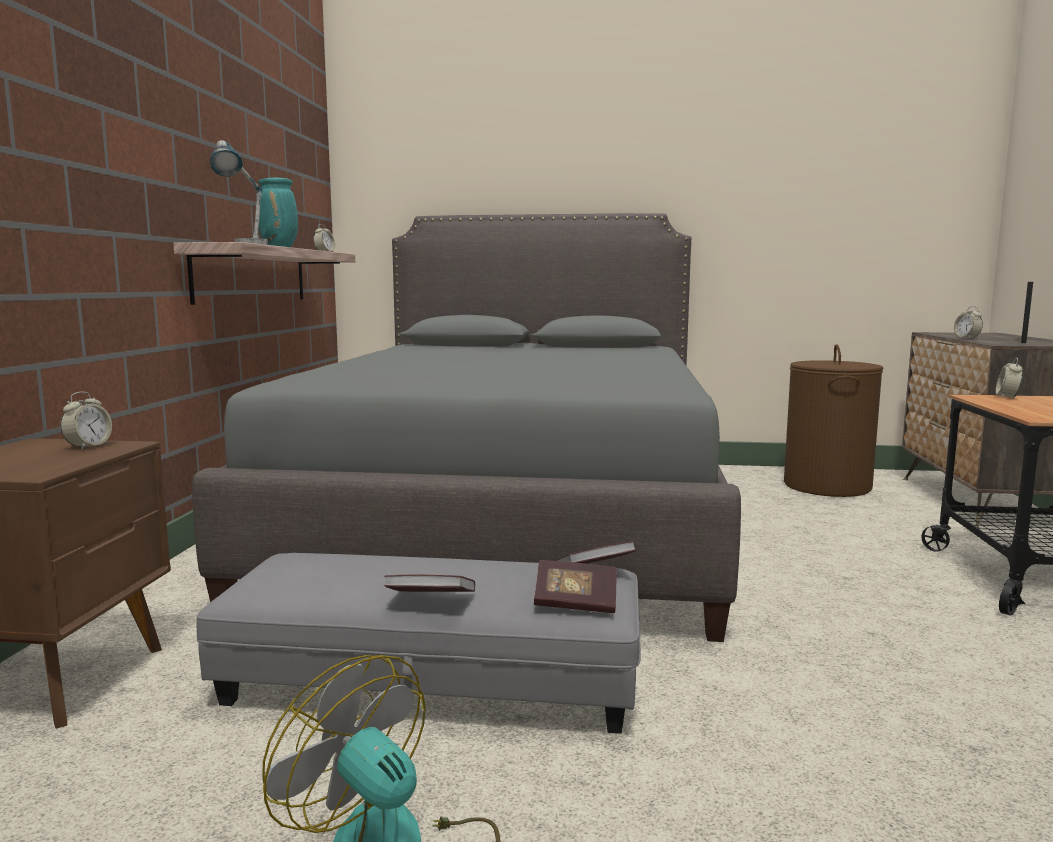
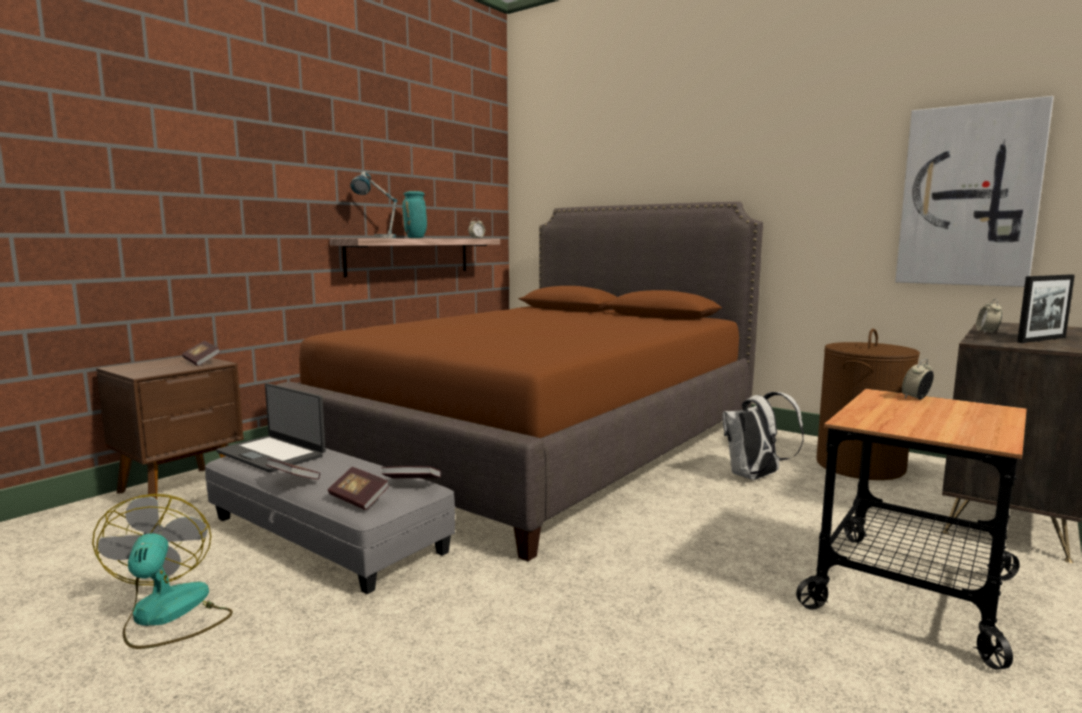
camera: 30 degrees right, 0 degrees up
(88, 446) = (202, 362): alarm clock -> book
(311, 575) = (272, 454): none -> laptop
(511, 518) = (541, 446): grey bed -> brown bed
(767, 510) = (755, 477): none -> white backpack
(886, 214) = (969, 196): none -> picture

